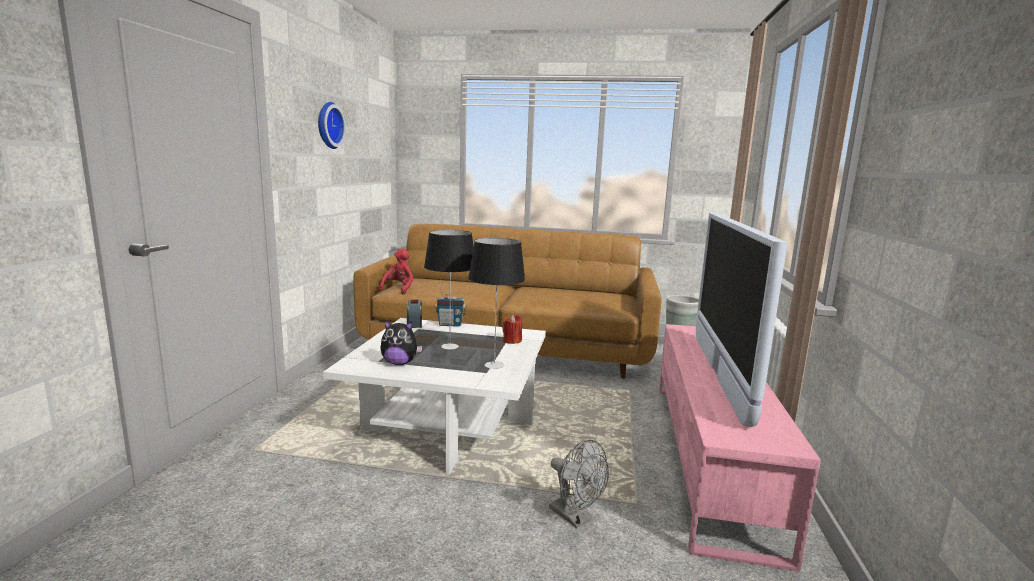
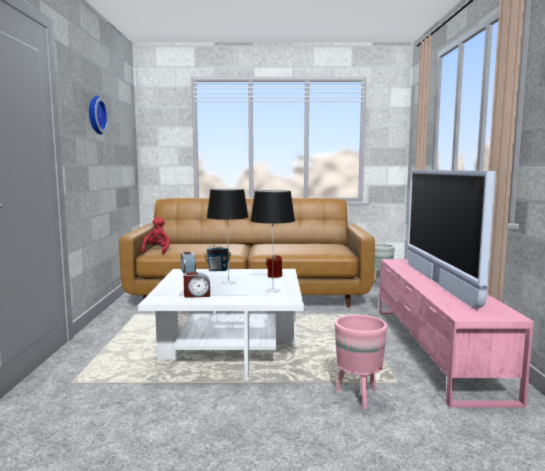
camera: 10 degrees left, 5 degrees down
(400, 363) = (197, 295): plush toy -> alarm clock
(575, 517) = (358, 396): grey fan -> pink planter

